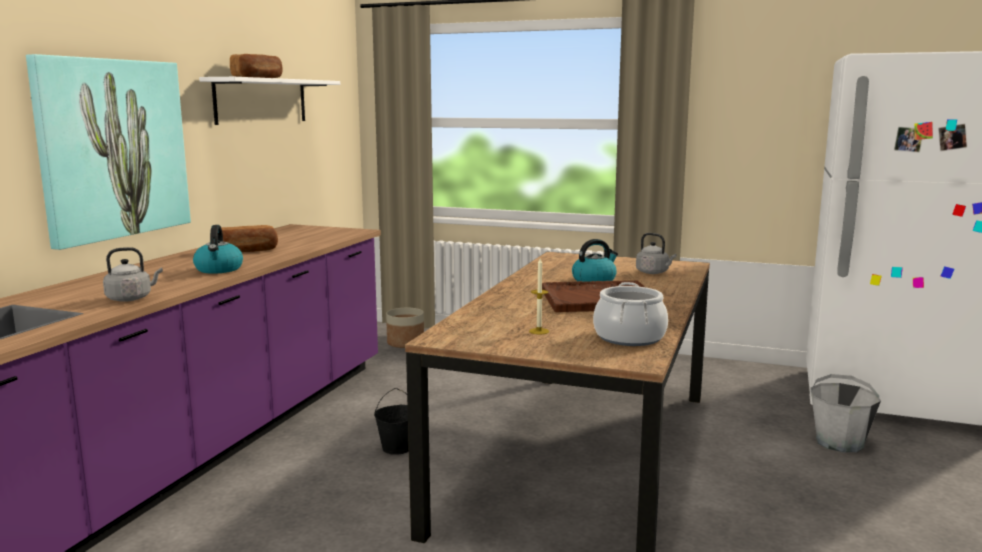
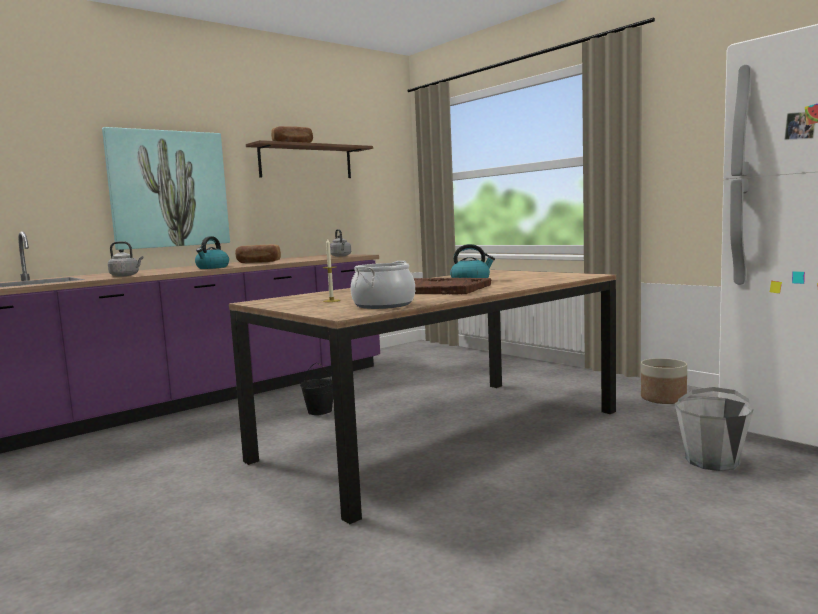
camera: 30 degrees right, 5 degrees down
(261, 101) = (306, 162): white shelf -> brown shelf
(405, 343) = (426, 354): planter -> planter (663, 398)
(653, 272) = (538, 278): grey kettle -> grey kettle (341, 256)

